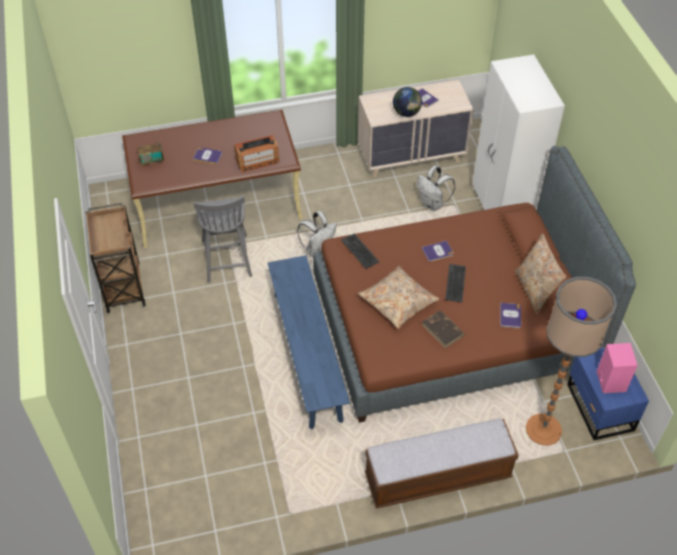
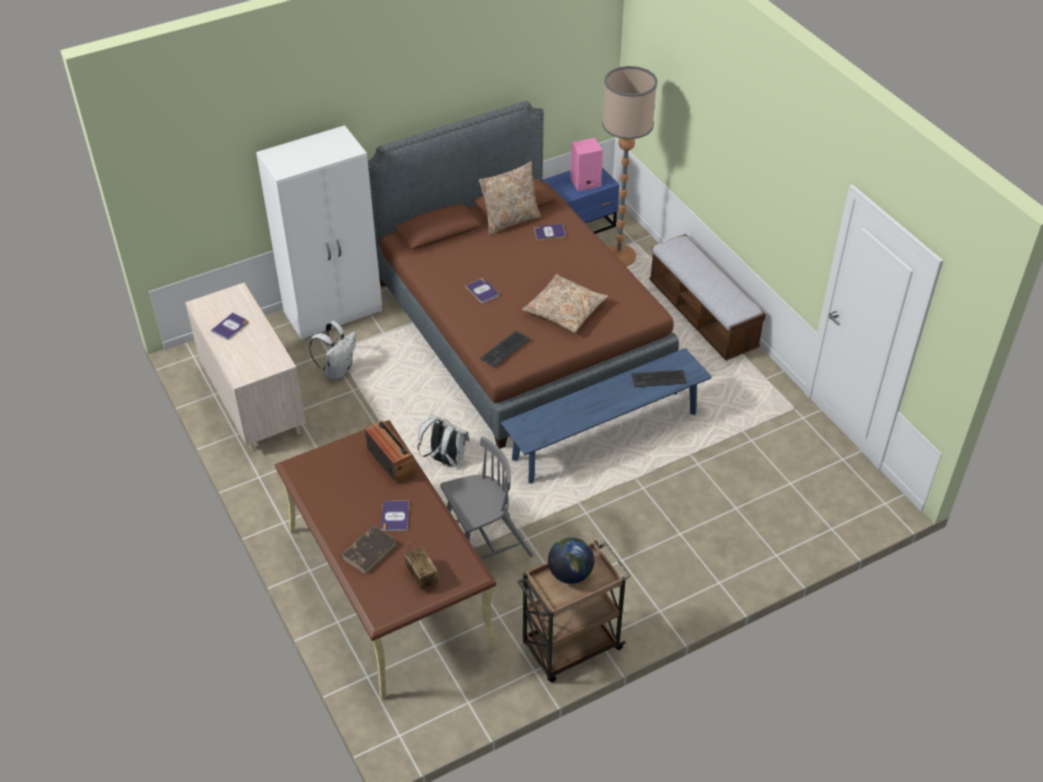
camera: 105 degrees left, 5 degrees down
(406, 113) = (263, 338): globe -> globe (570, 573)
(443, 330) = (588, 274): brown book -> brown book (369, 551)
(456, 283) = (522, 272): keyboard -> keyboard (658, 378)

